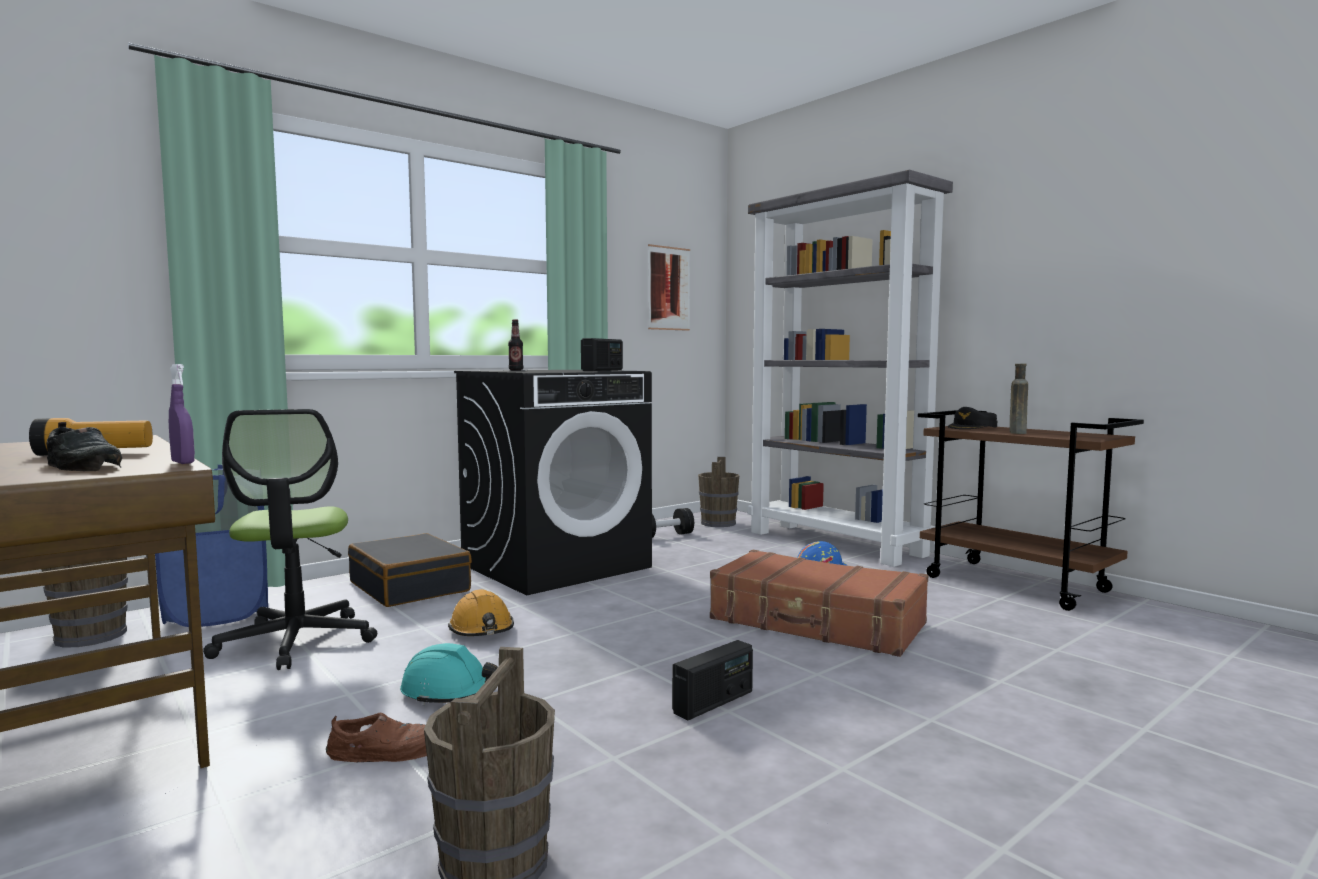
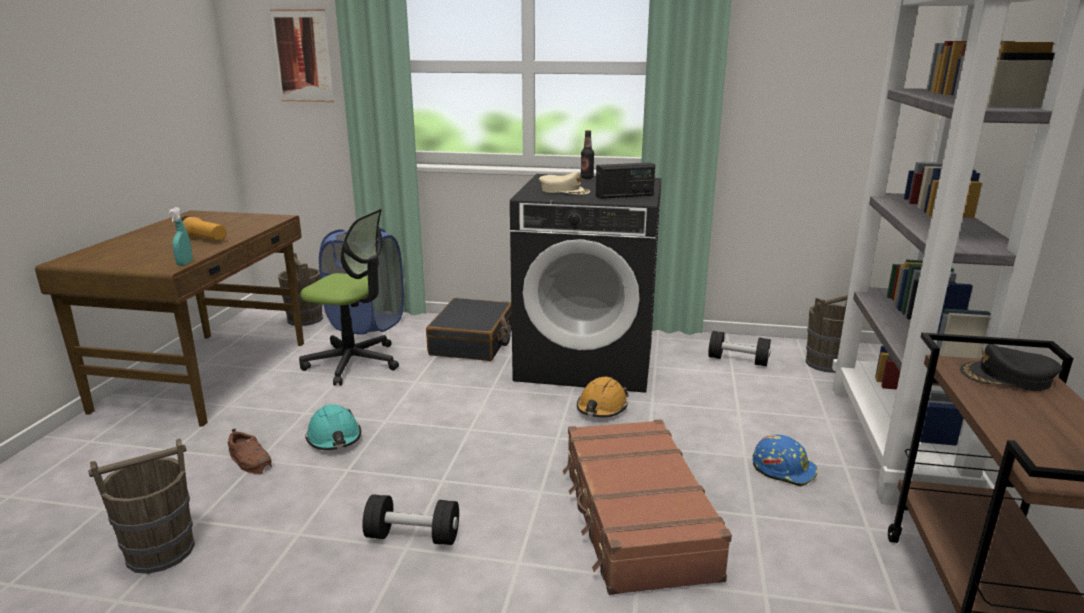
camera: 50 degrees right, 15 degrees up
(84, 465) = (160, 254): black shoe -> none
(183, 463) = (185, 263): purple spray bottle -> turquoise spray bottle
(296, 642) = (353, 362): office chair -> office chair turned 105 degrees counterclockwise
(482, 630) = (434, 399): orange hard hat -> orange hard hat (601, 408)
(541, 371) = (564, 190): none -> beige cap
(668, 288) = (829, 82): picture -> picture (303, 56)
(714, 702) = (413, 536): radio -> black dumbbell
(1017, 432) = (1009, 414): brown bottle -> none

